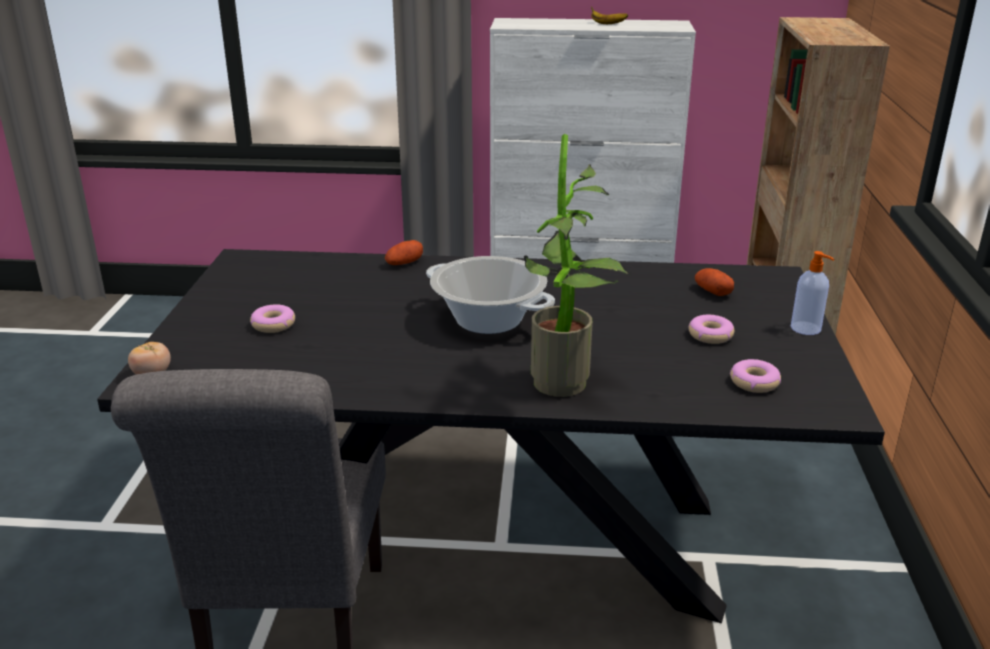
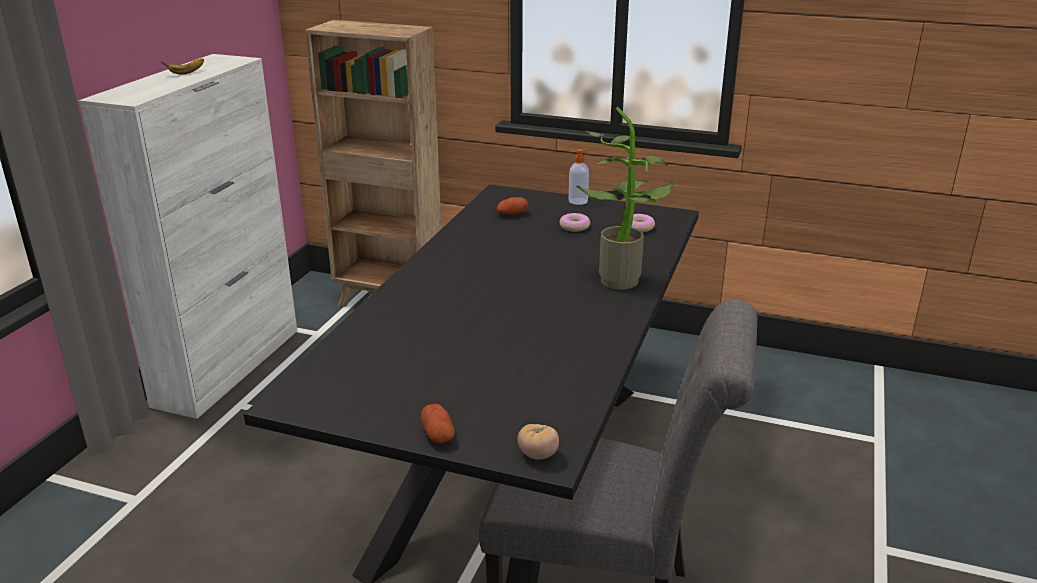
camera: 75 degrees left, 0 degrees up
(273, 325) = (466, 386): donut -> none
(404, 263) = (374, 314): potato -> potato (438, 434)
(488, 320) = (512, 292): cooking pot -> none

